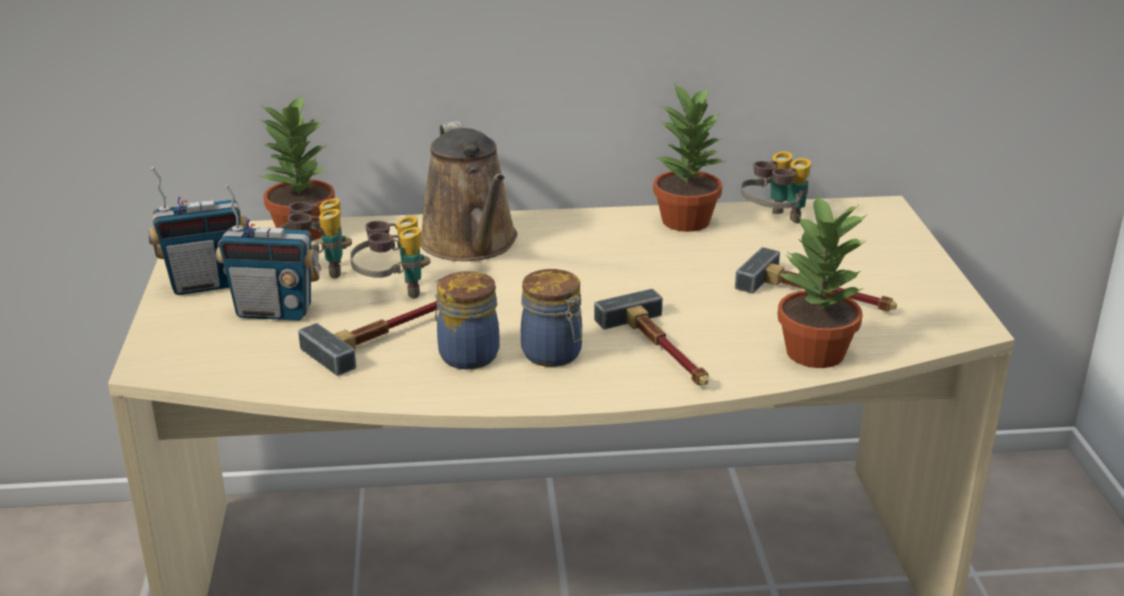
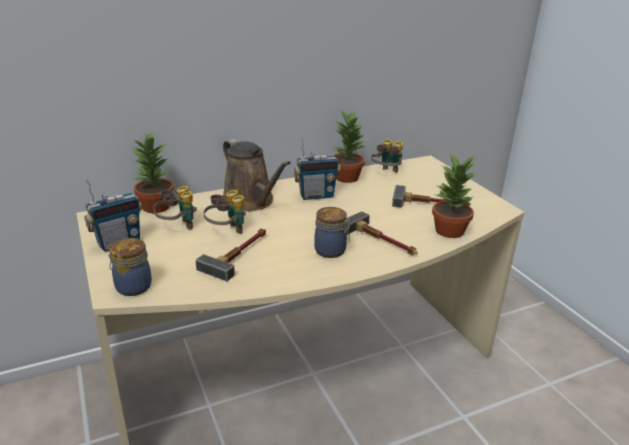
camera: 20 degrees left, 0 degrees up
(274, 311) = (168, 252): radio -> radio (316, 195)
(466, 355) = (288, 258): jar -> jar (132, 286)

